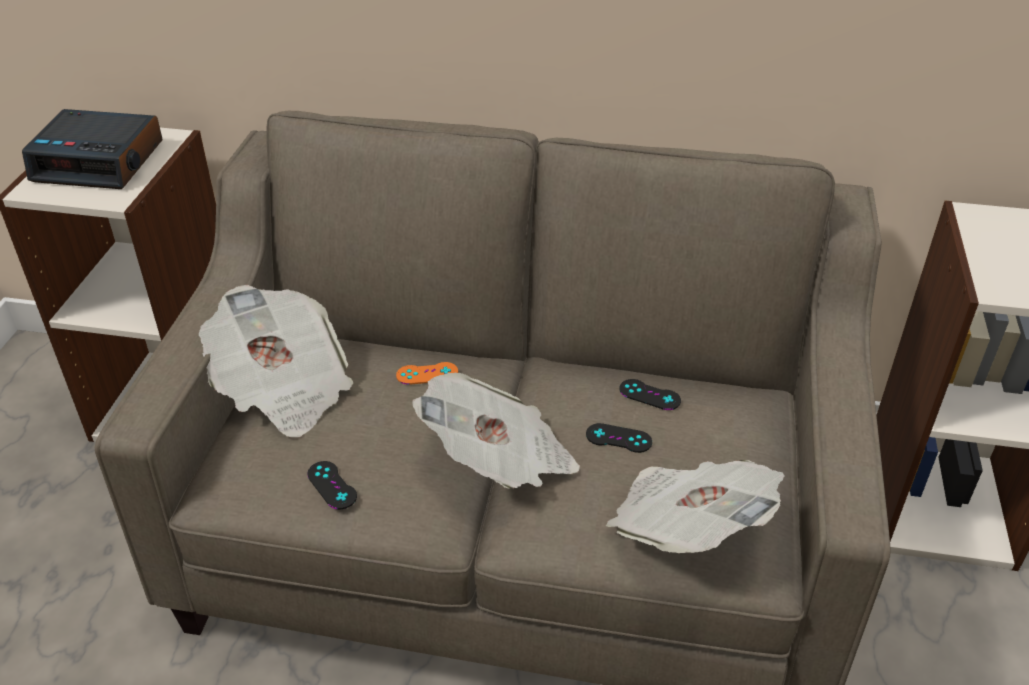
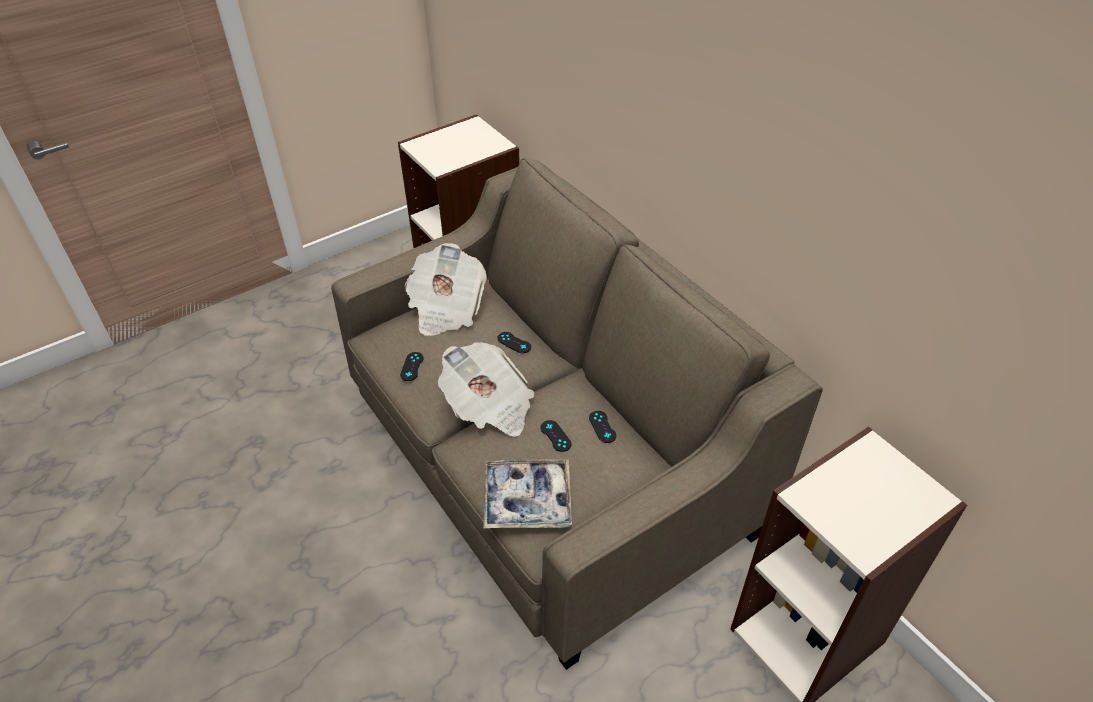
camera: 45 degrees right, 5 degrees up
(100, 161) = (457, 143): alarm clock -> none
(427, 374) = (514, 343): orange game controller -> black game controller
(687, 528) = (527, 500): newspaper -> tray

